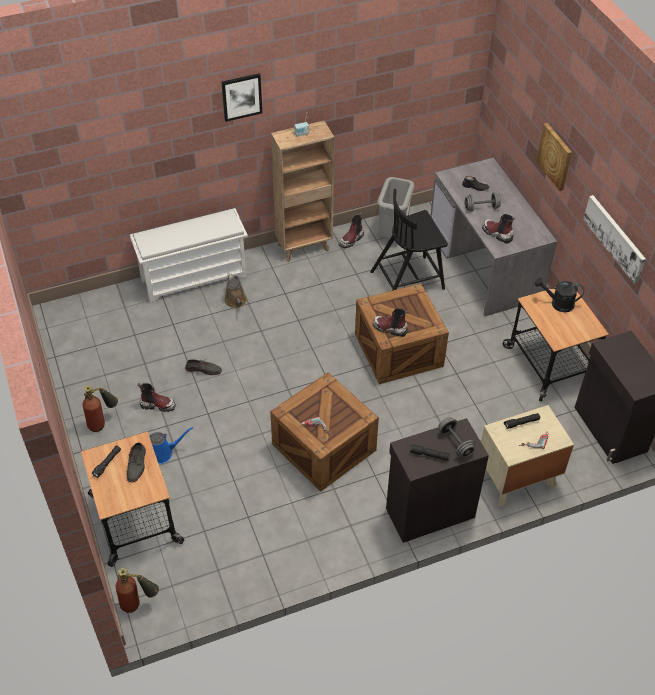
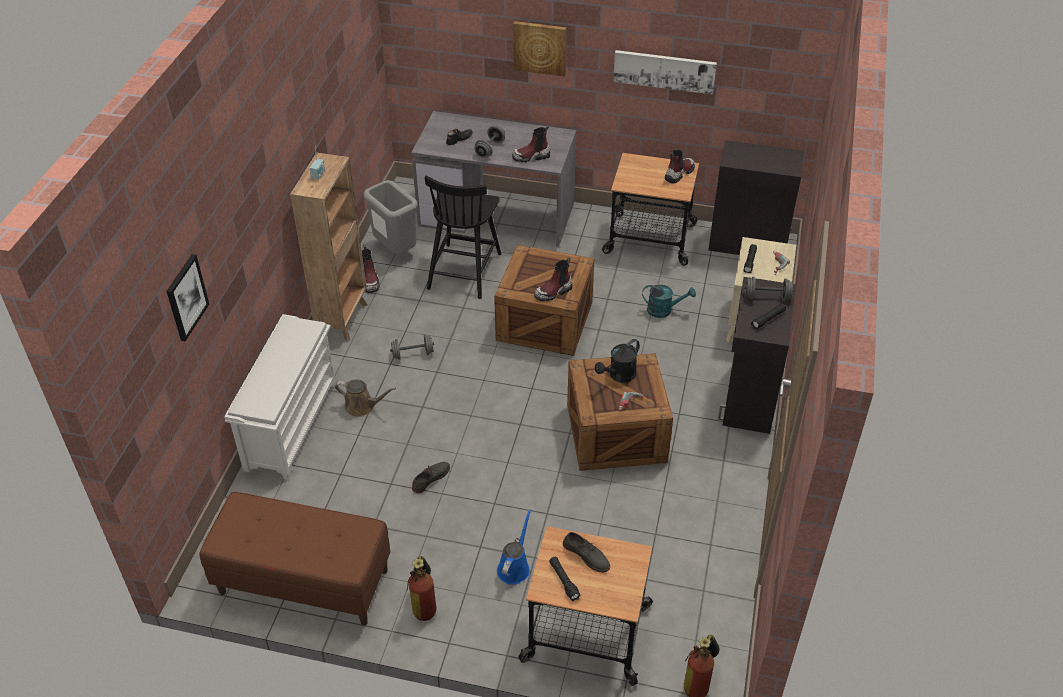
camera: 55 degrees left, 5 degrees down
(79, 356) = (303, 582): none -> brown bench
(158, 405) = (444, 541): boot -> boot (679, 173)
(241, 96) = (260, 163): picture -> picture (186, 297)
(303, 299) = (412, 354): none -> grey dumbbell
(476, 413) = (664, 310): none -> turquoise watering can
(558, 304) = (639, 171): black watering can -> black watering can (619, 376)

